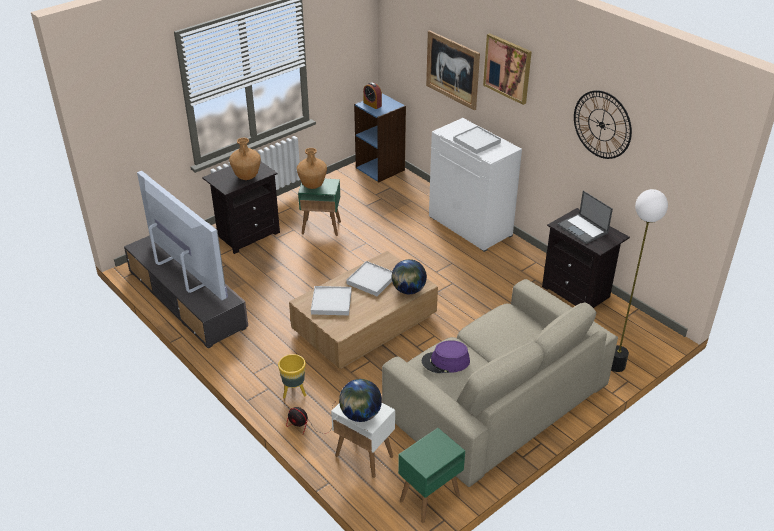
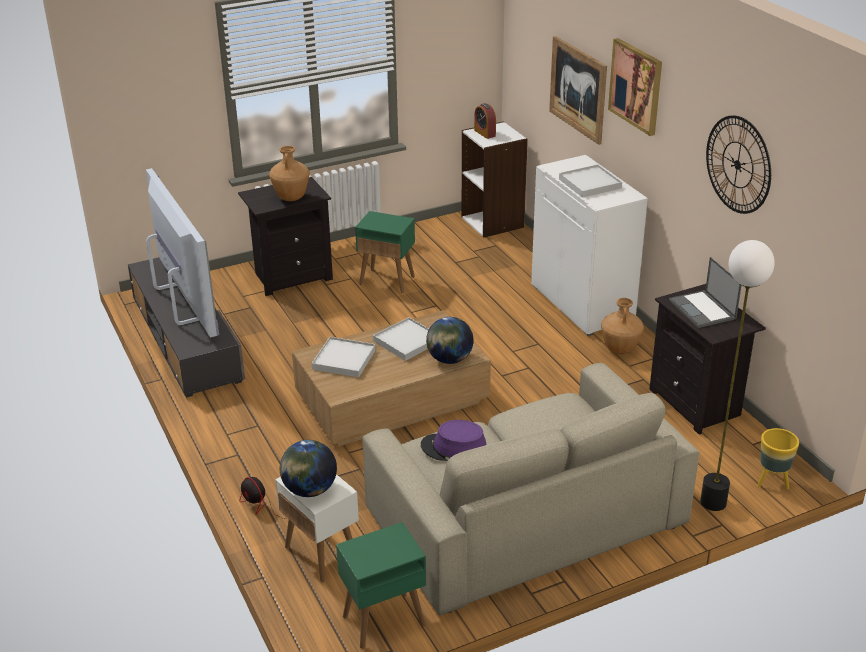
camera: 15 degrees right, 5 degrees down
(294, 392) = (267, 464): yellow planter -> yellow planter (772, 482)
(312, 185) = (377, 221): brown vase -> brown vase (620, 350)
(380, 168) = (493, 222): blue bookcase -> white bookcase

